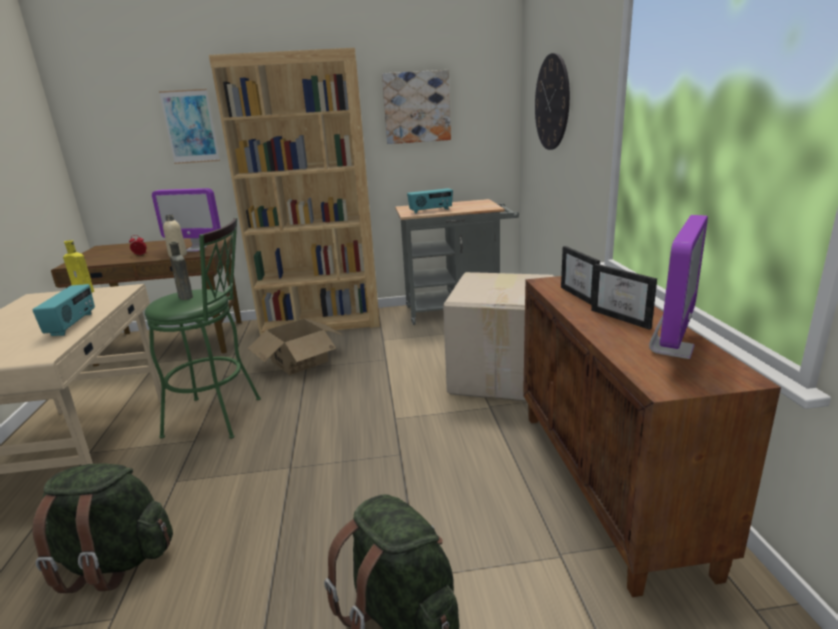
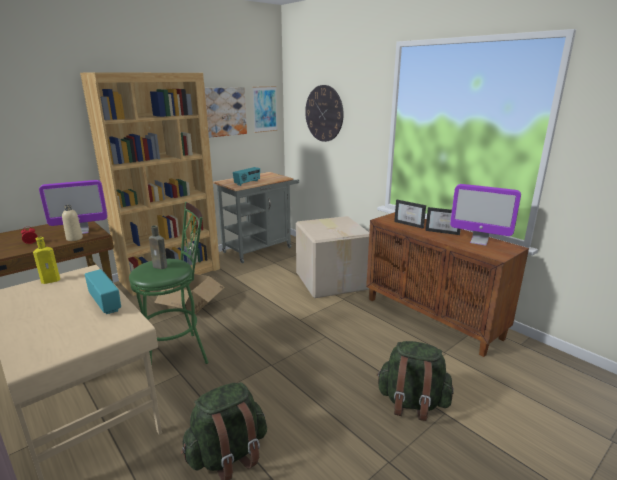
camera: 35 degrees left, 0 degrees up
(190, 127) = (49, 127): picture -> picture (265, 109)
(671, 349) = (479, 241): monitor -> monitor turned 120 degrees clockwise

